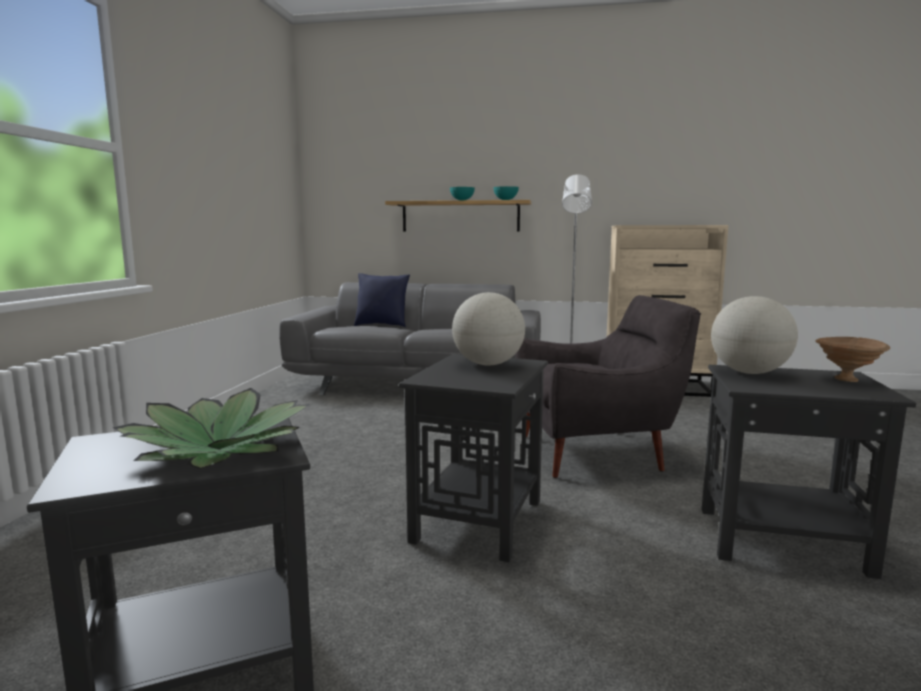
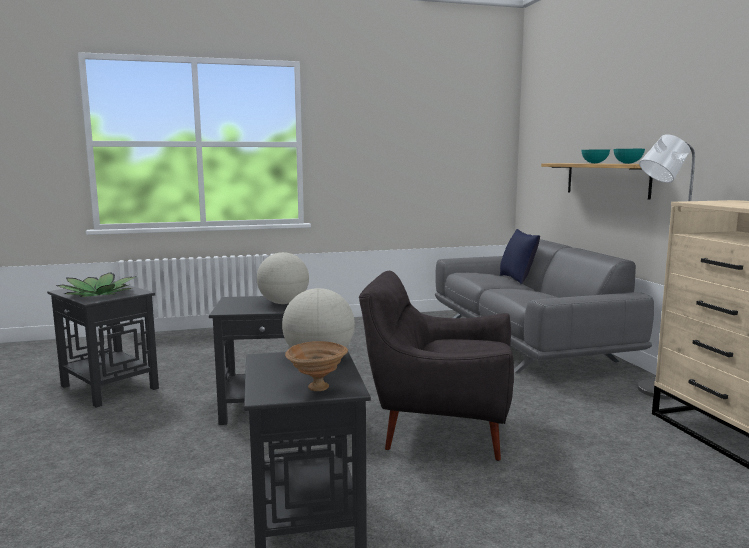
camera: 65 degrees right, 0 degrees up
(596, 452) = (438, 428): grey armchair -> grey armchair turned 135 degrees clockwise

